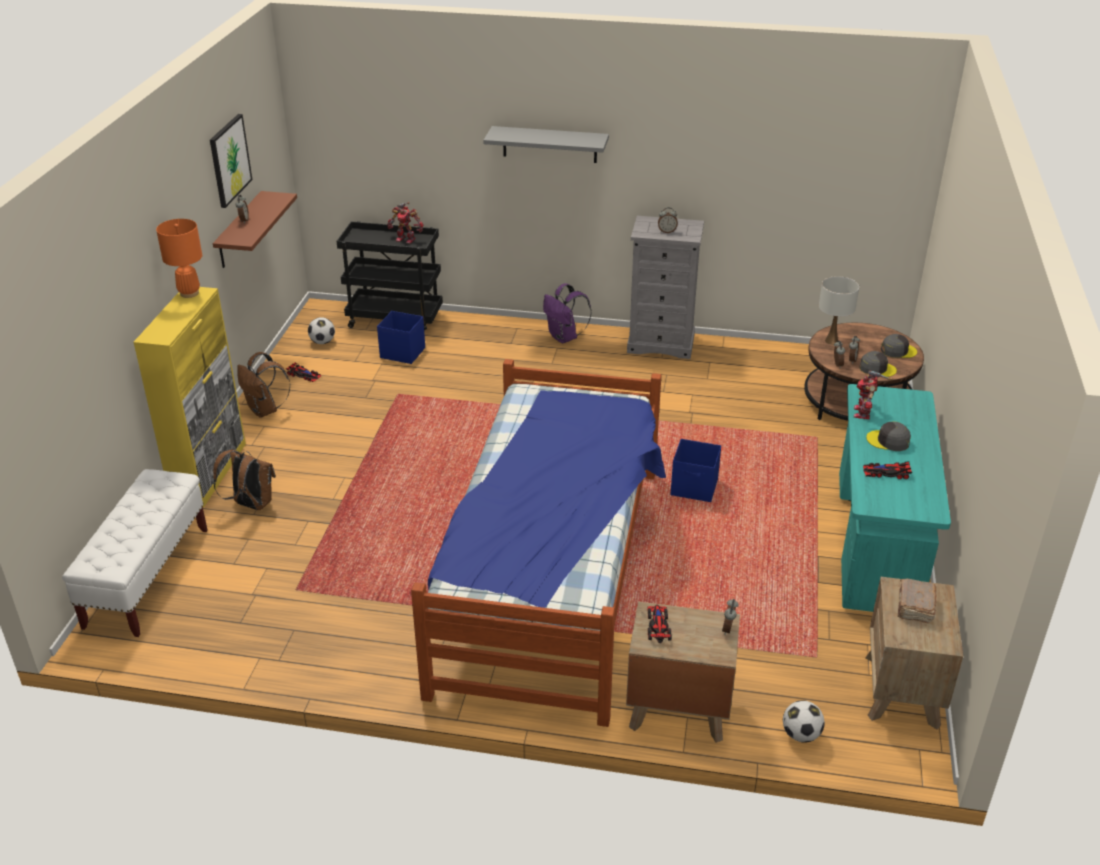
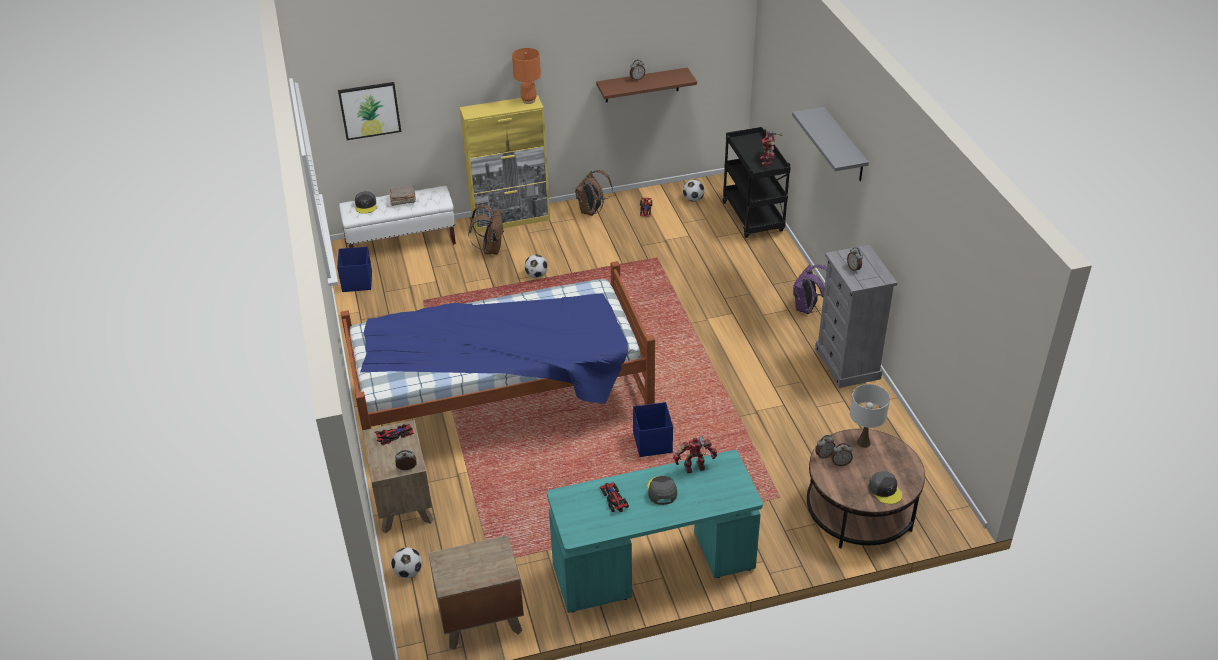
camera: 65 degrees right, 5 degrees up
(229, 160) = (644, 33): picture -> picture (369, 110)
(341, 484) = (536, 275): none -> football
(402, 352) = (711, 239): blue storage box -> blue storage box (357, 281)
(877, 368) = (839, 482): grey cap -> grey cap (366, 205)
(914, 607) = (480, 560): brown book -> brown book (402, 200)

